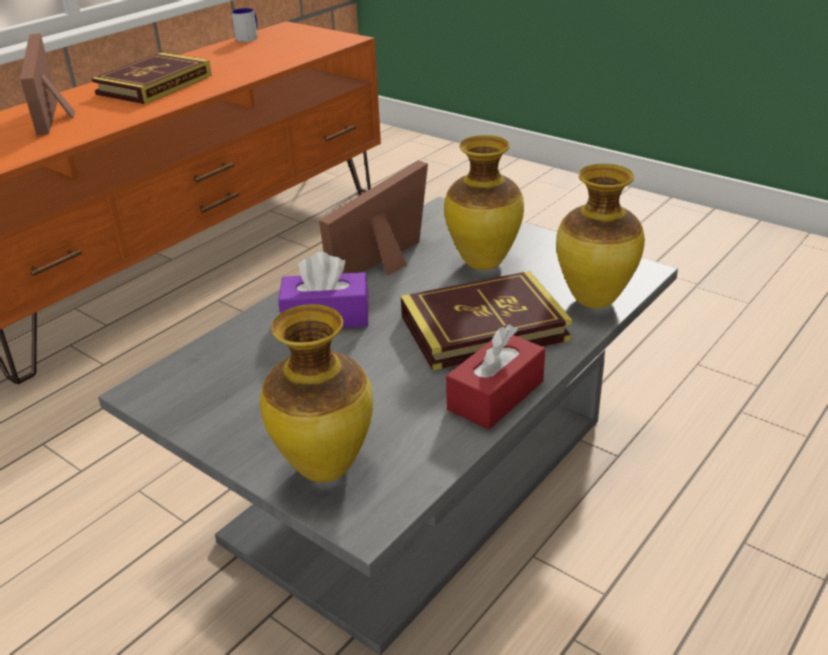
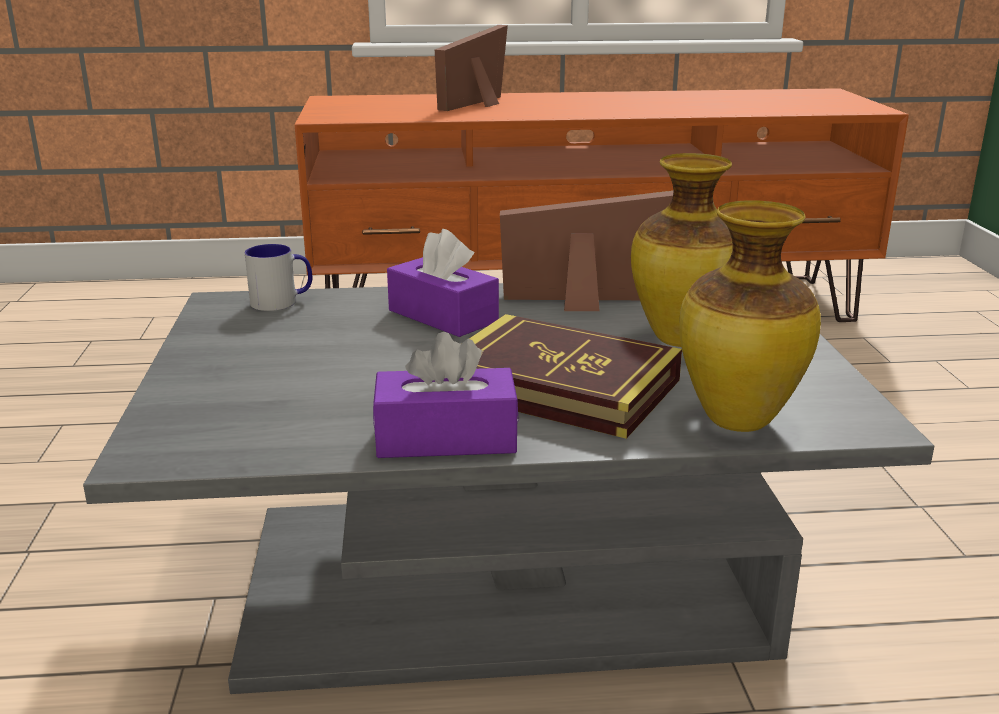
camera: 45 degrees right, 10 degrees down
(154, 85) = (600, 102): book -> none
(249, 37) = (768, 91): mug -> mug (282, 302)
(326, 467) = (208, 407): vase -> none
(495, 395) = (446, 438): red tissue box -> purple tissue box

